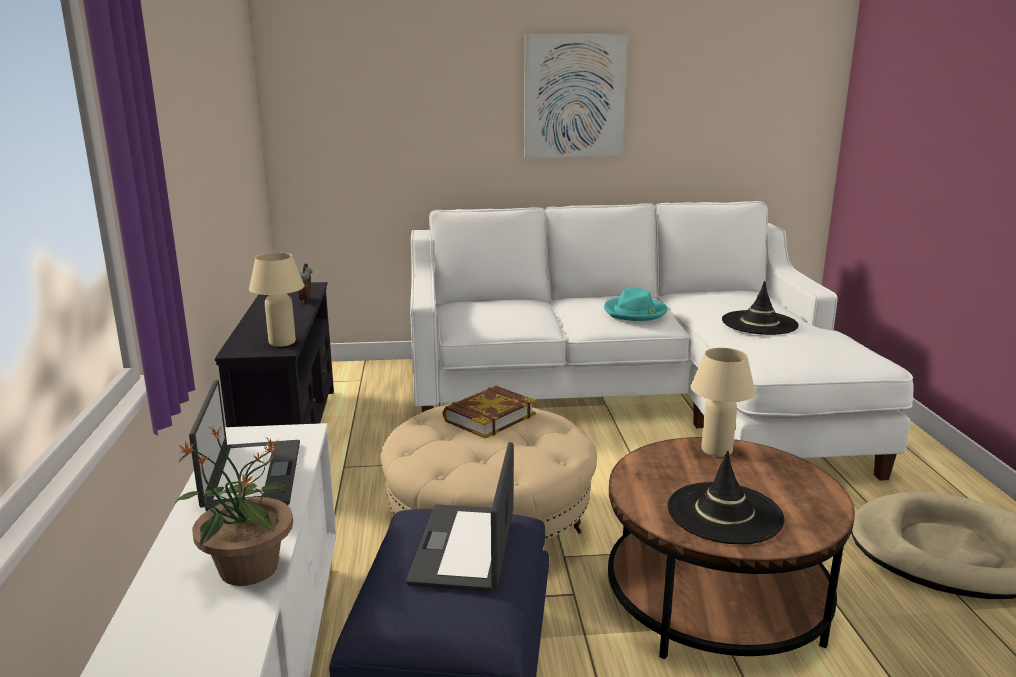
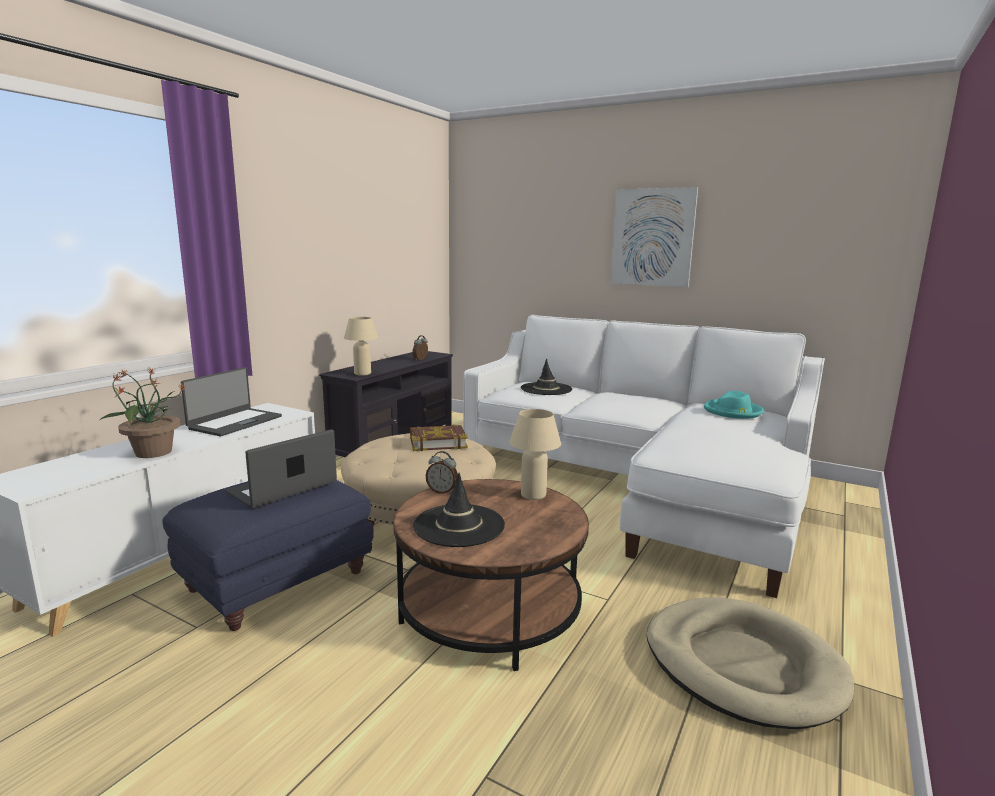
camera: 35 degrees right, 5 degrees down
(631, 480) = (442, 491): none -> alarm clock
(635, 312) = (634, 406): turquoise hat -> turquoise hat (733, 411)
(759, 323) = (713, 428): black hat -> black hat (546, 389)

